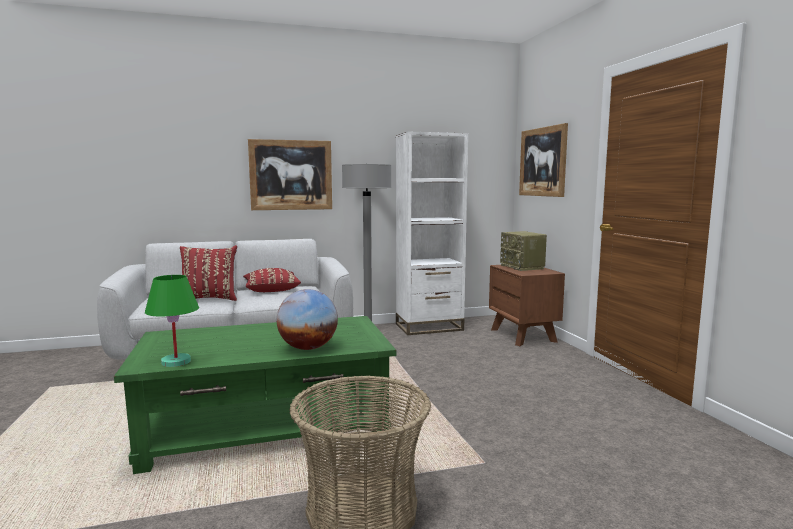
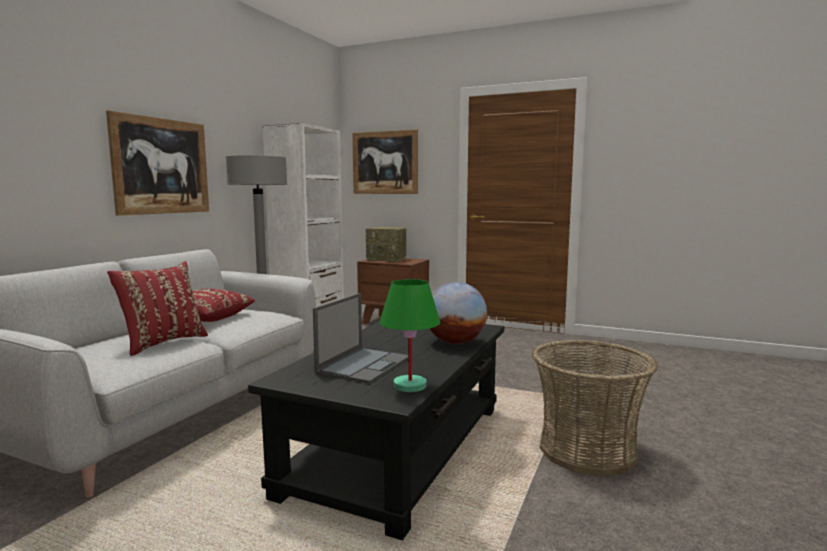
camera: 50 degrees left, 0 degrees up
(212, 341) = (364, 365): none -> laptop
(268, 427) = (399, 448): green coffee table -> black coffee table

